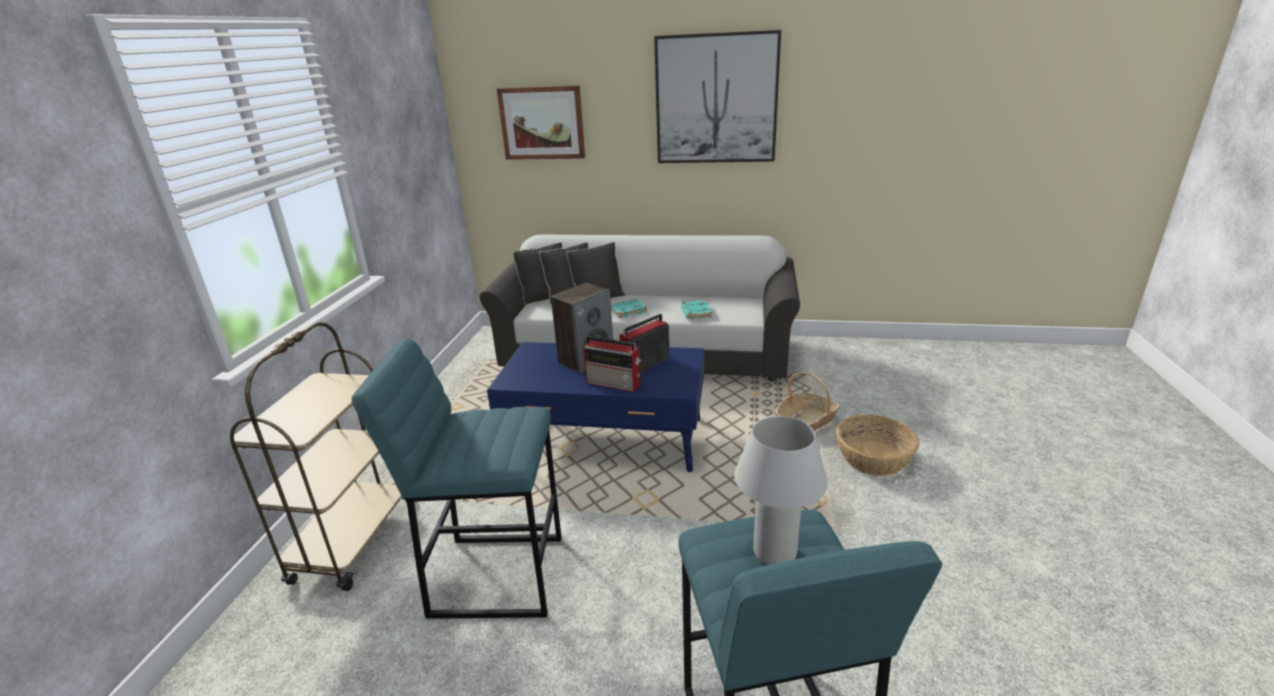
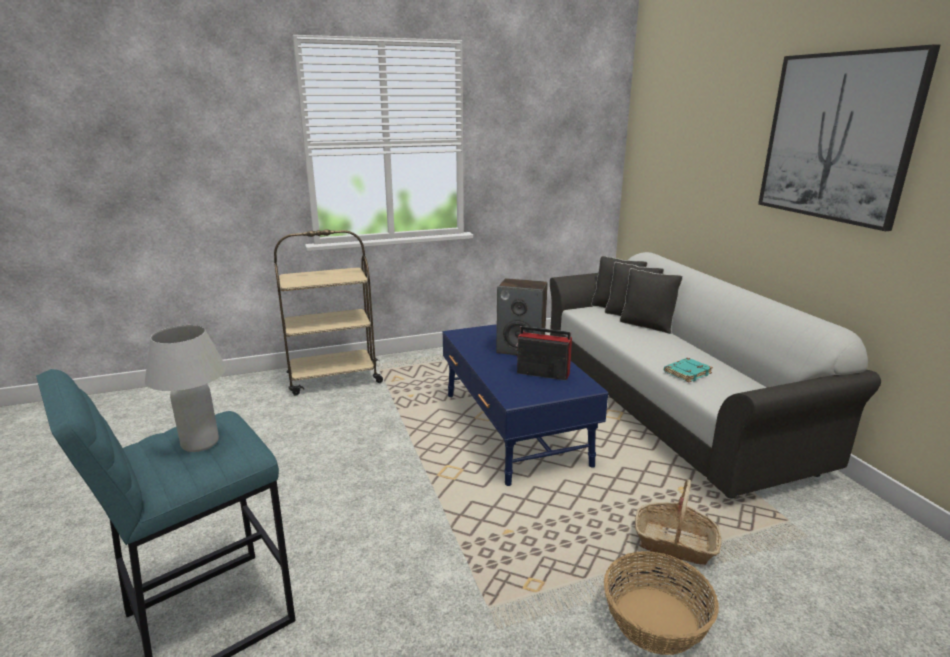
camera: 60 degrees right, 5 degrees down
(494, 575) = (329, 436): turquoise stool -> none
(542, 123) = (681, 145): picture -> none
(615, 383) = (496, 369): radio -> none
(628, 311) = (640, 343): turquoise book -> none

